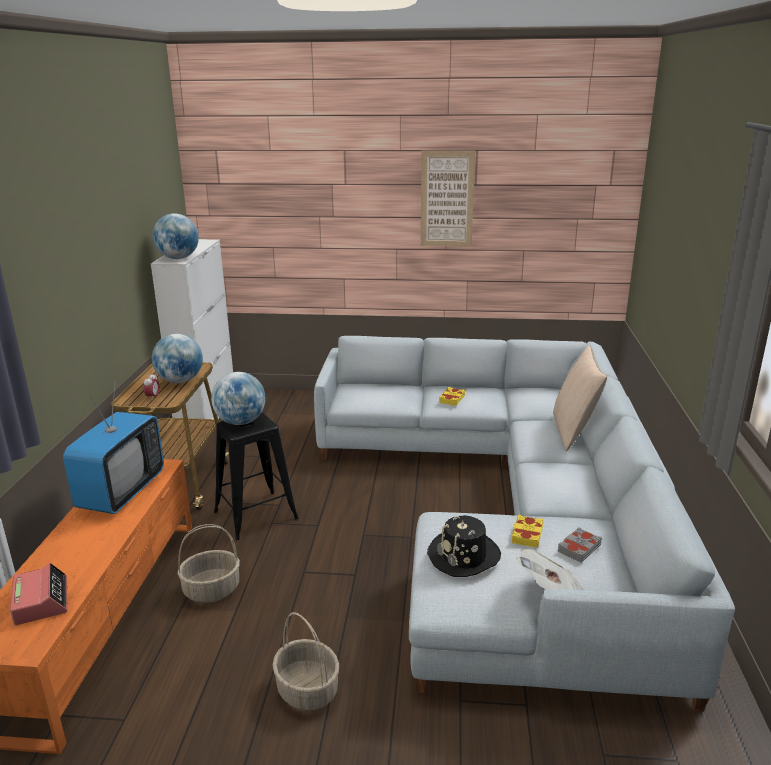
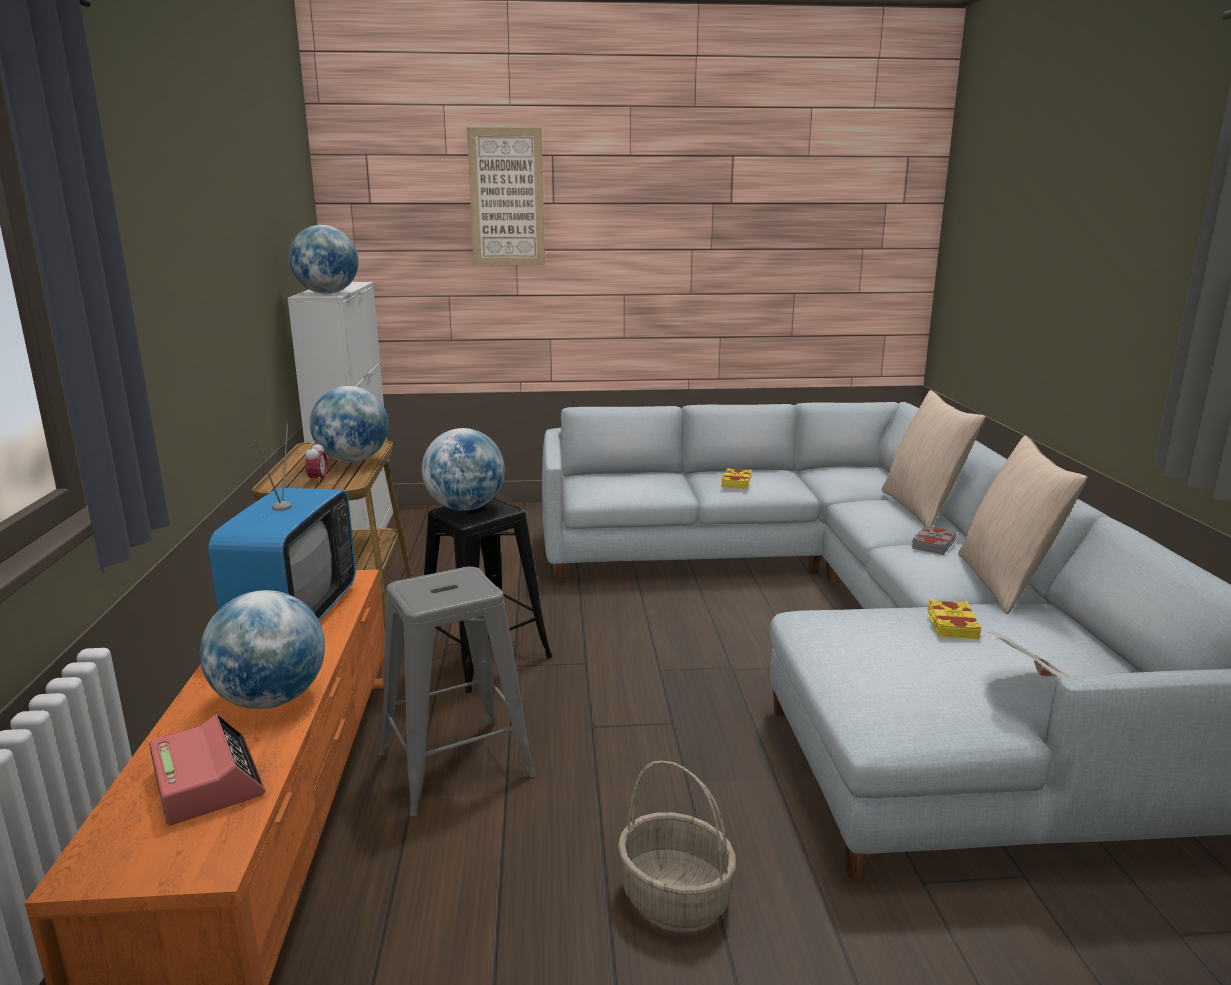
camera: 10 degrees left, 5 degrees down
(89, 551) = (271, 700): none -> globe
(212, 589) = (455, 765): basket -> grey stool
(447, 199) = (693, 223): picture -> picture (506, 197)
(464, 556) = (881, 658): black hat -> none
(578, 548) = (1036, 635): grey book -> grey book (932, 544)
(590, 502) = (1005, 583): none -> beige pillow

